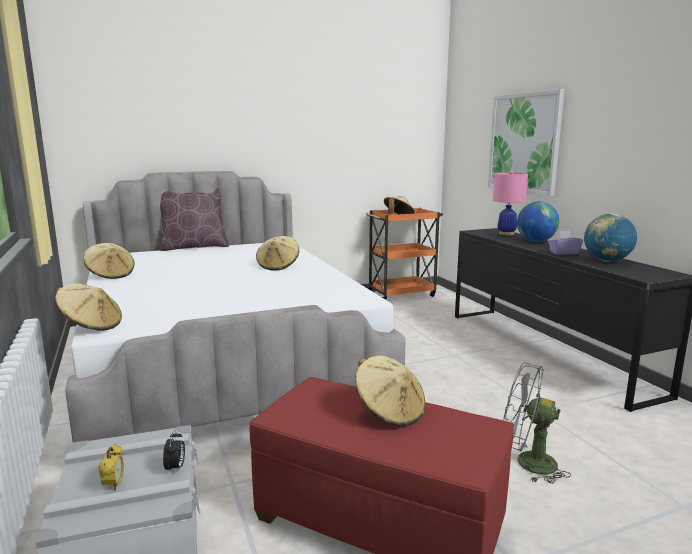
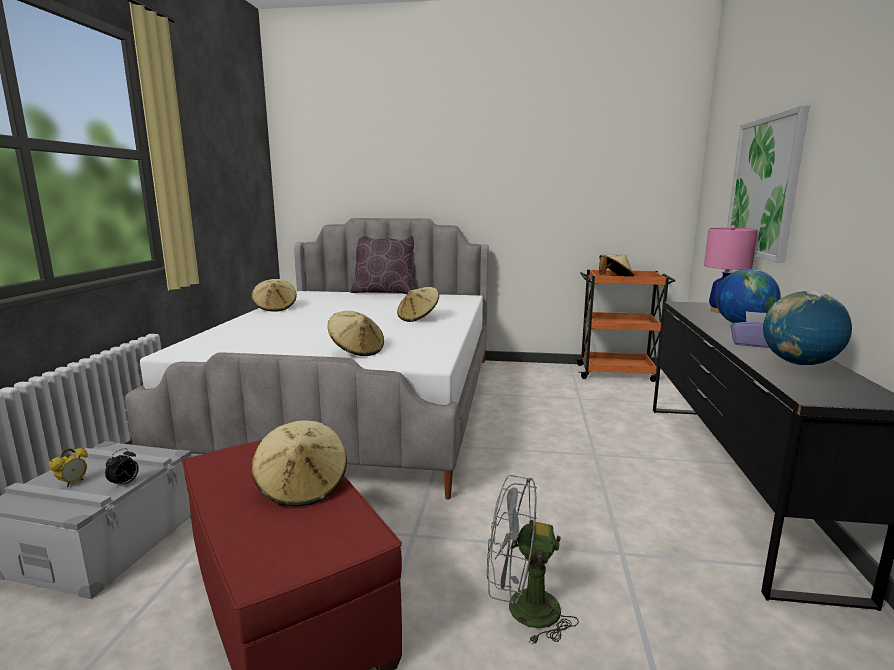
camera: 30 degrees right, 0 degrees up
(91, 326) = (179, 346): beige hat -> beige hat (357, 351)
(527, 463) = (521, 610): grey fan -> grey fan turned 45 degrees counterclockwise

